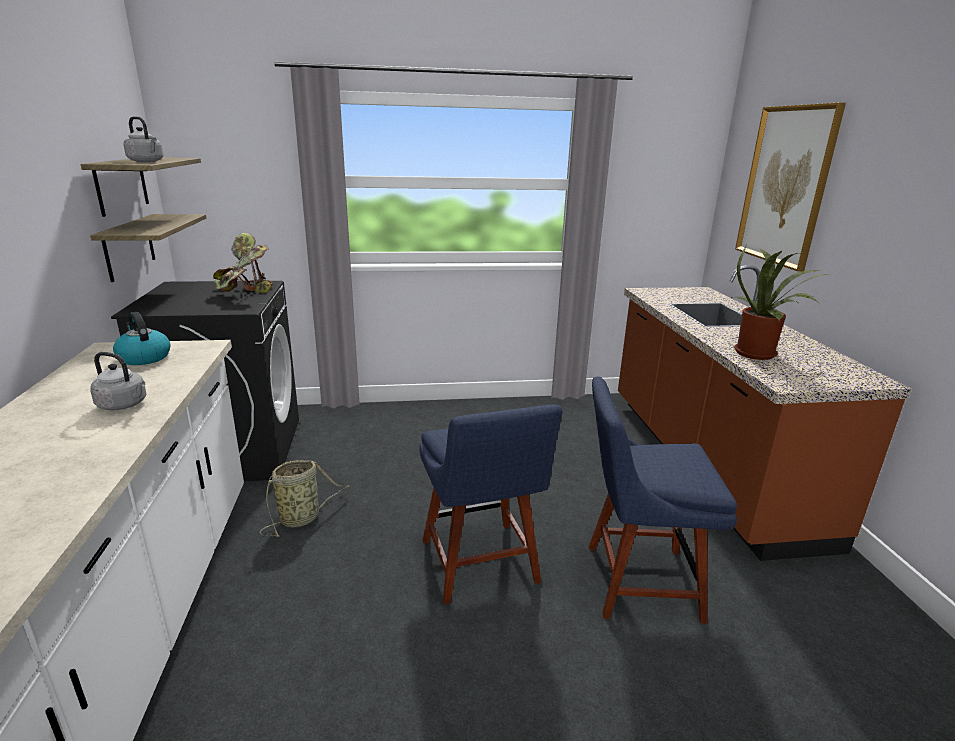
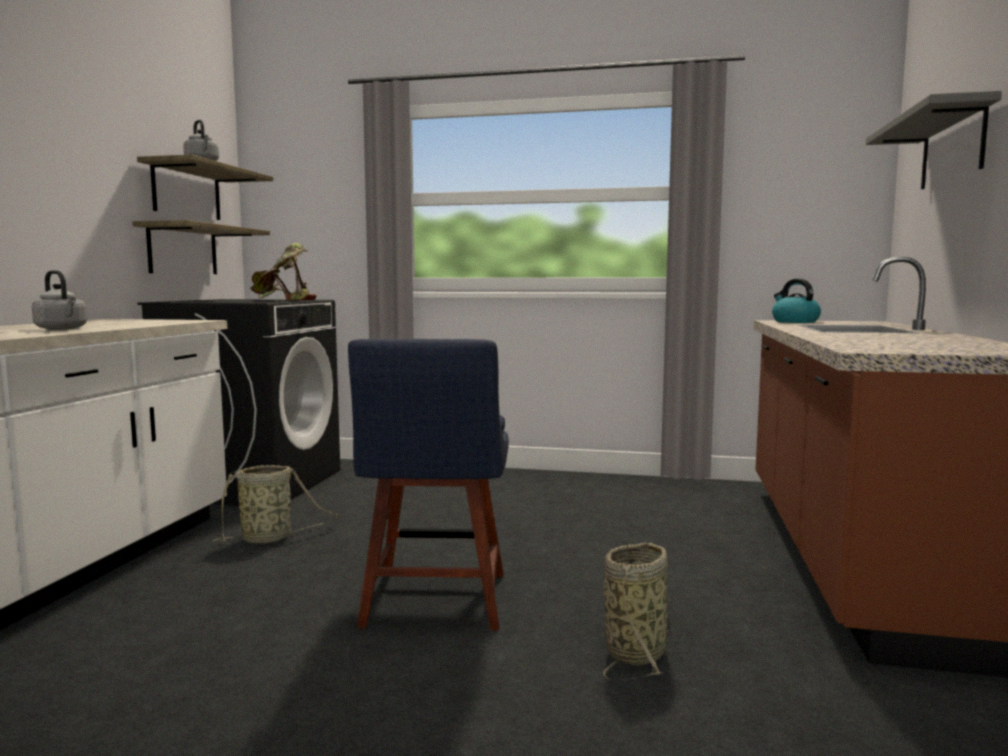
camera: 20 degrees right, 15 degrees down
(144, 357) = (131, 321): kettle -> kettle (794, 321)
(635, 581) = (637, 651): blue chair -> basket
(759, 354) = (868, 340): potted plant -> none
(785, 186) = (952, 148): picture -> grey shelf

